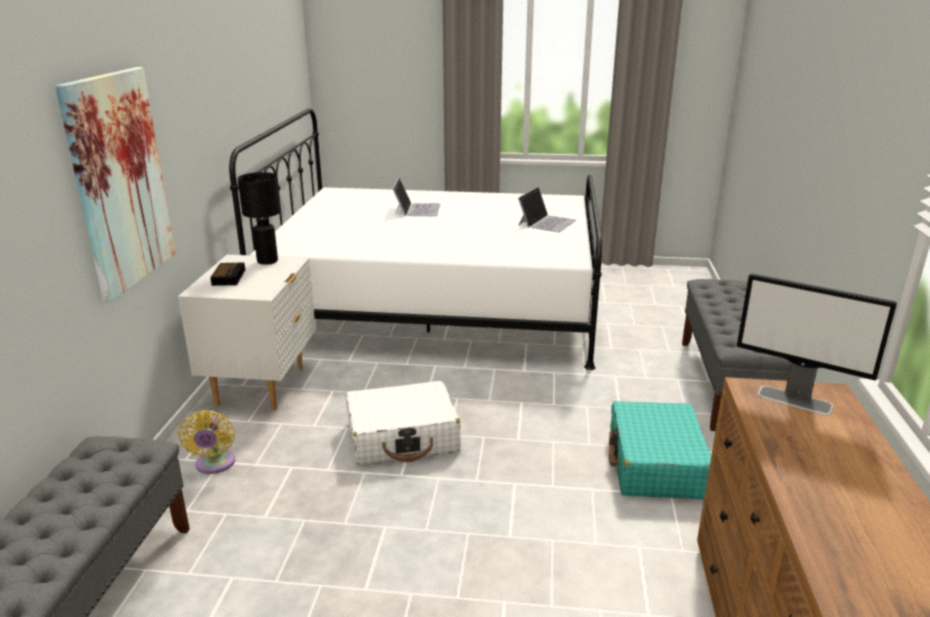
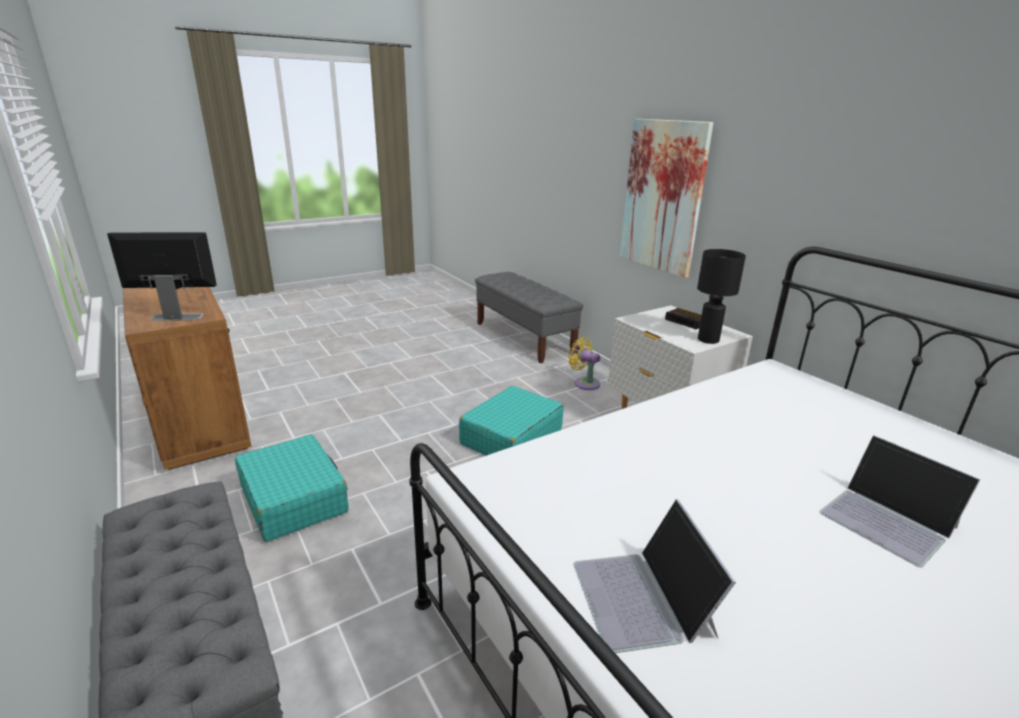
camera: 140 degrees right, 0 degrees up
(403, 437) = (511, 437): white suitcase -> turquoise suitcase

